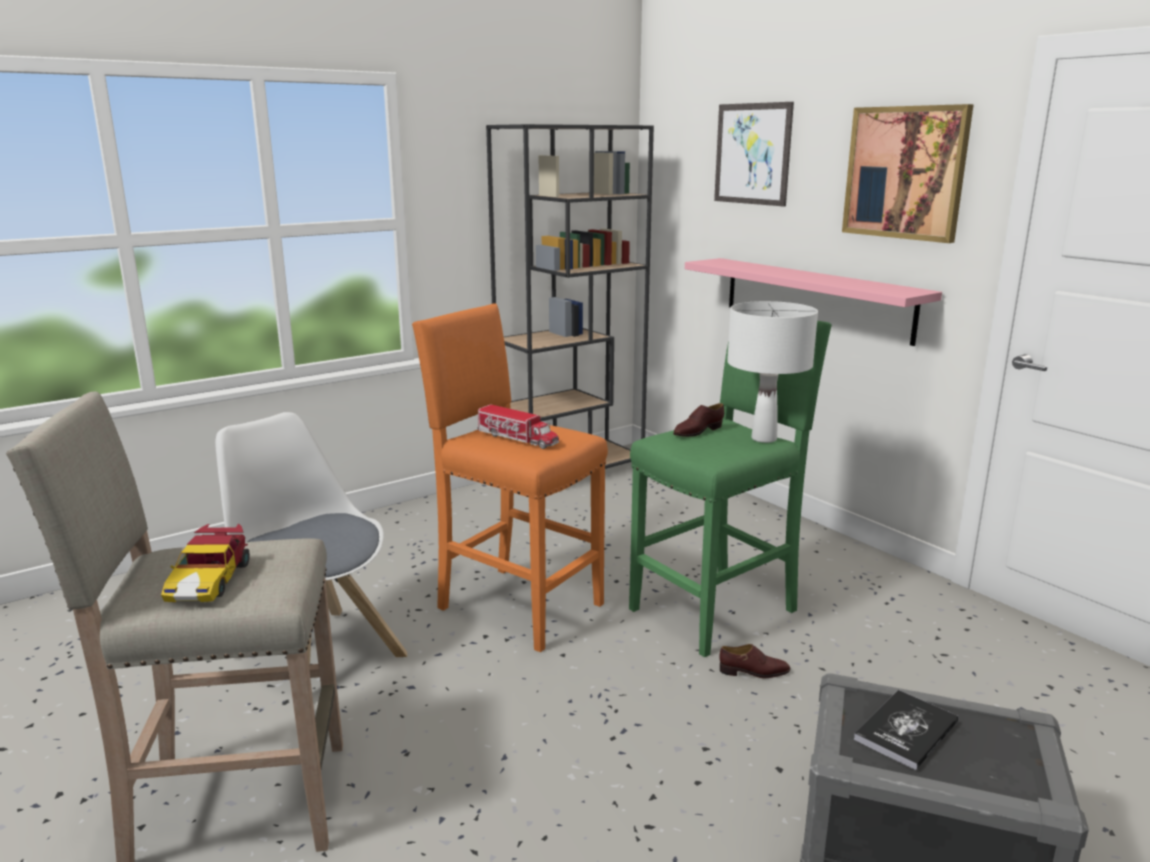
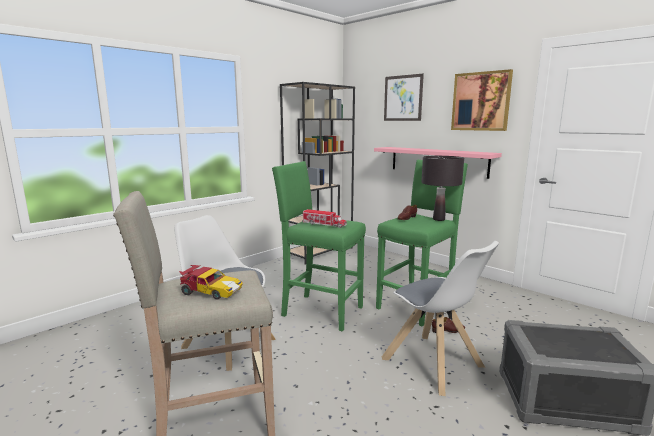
camera: 10 degrees left, 5 degrees down
(209, 581) = (210, 292): toy car -> toy car turned 60 degrees counterclockwise
(517, 605) = (320, 311): orange stool -> green stool
(689, 741) = (434, 364): none -> chair
(763, 439) = (438, 219): white table lamp -> black table lamp
(906, 730) = (559, 340): book -> none

